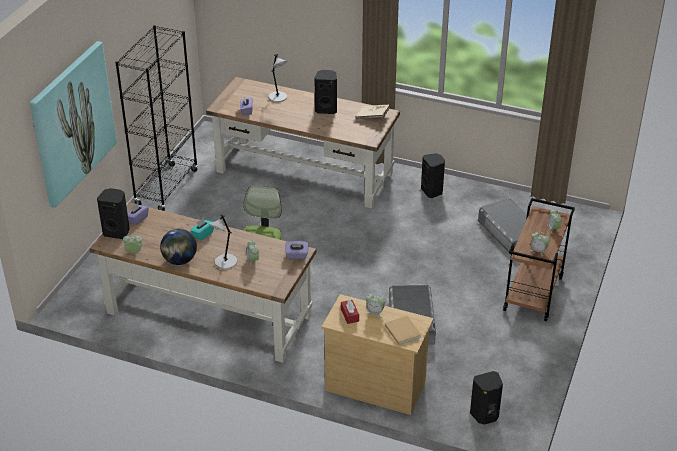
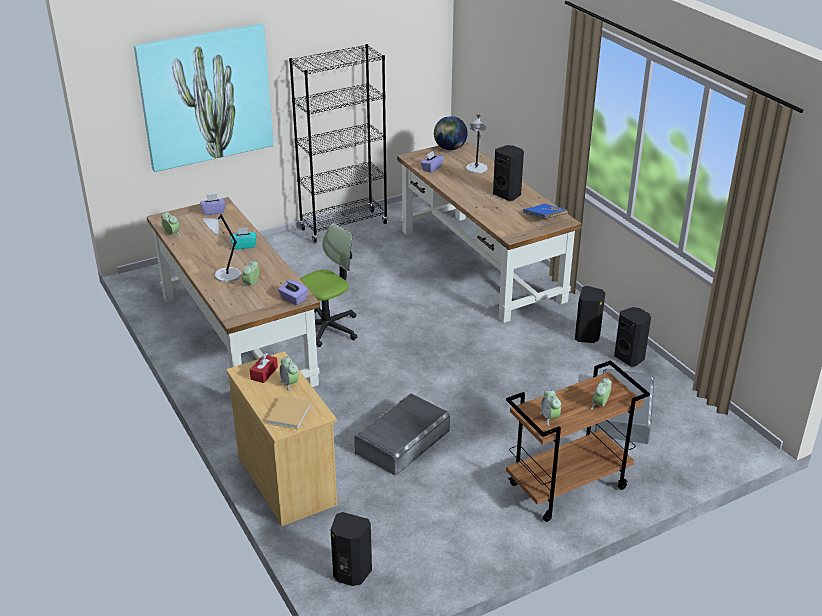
camera: 40 degrees right, 5 degrees down
(117, 232) = (184, 214): black speaker -> black speaker (630, 358)
(179, 260) = (194, 256): globe -> globe (450, 148)
(372, 116) = (544, 218): beige book -> blue book

